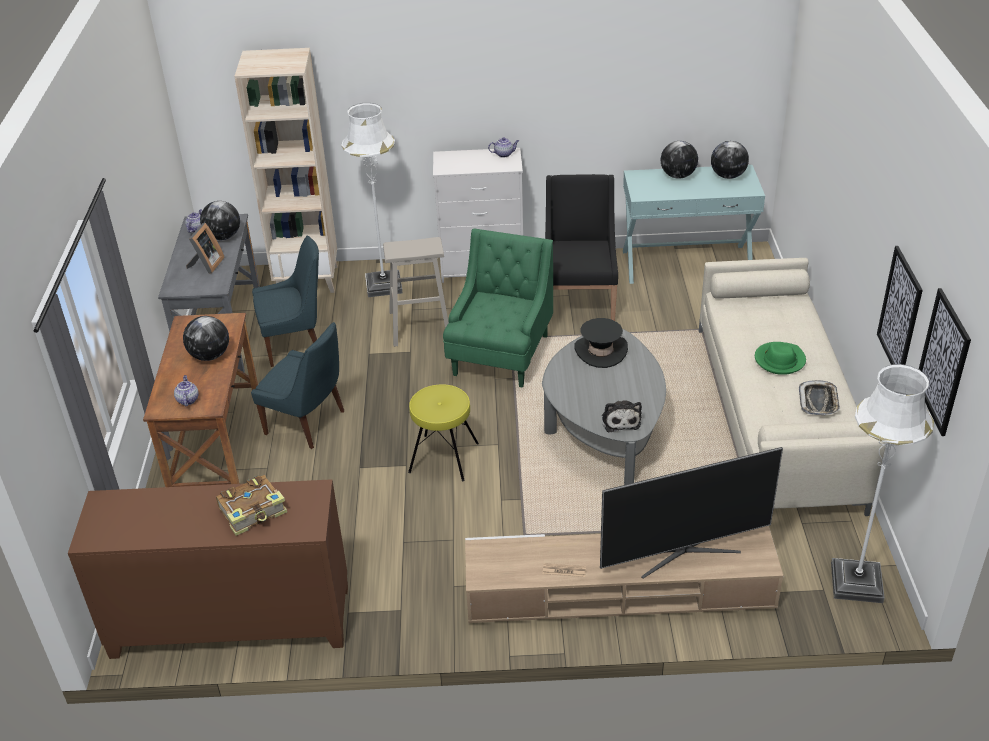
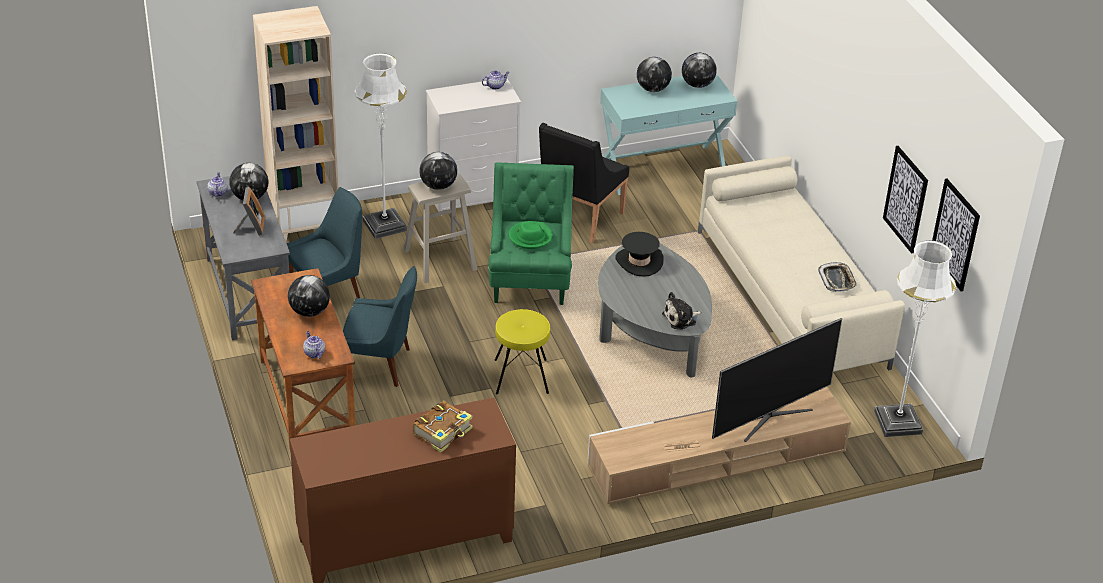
camera: 20 degrees left, 0 degrees up
(412, 247) = (438, 186): none -> globe
(579, 302) = (579, 219): black armchair -> black armchair turned 135 degrees counterclockwise
(620, 420) = (681, 319): plush toy -> plush toy turned 90 degrees clockwise
(779, 360) = (793, 249): green hat -> green hat (530, 237)

